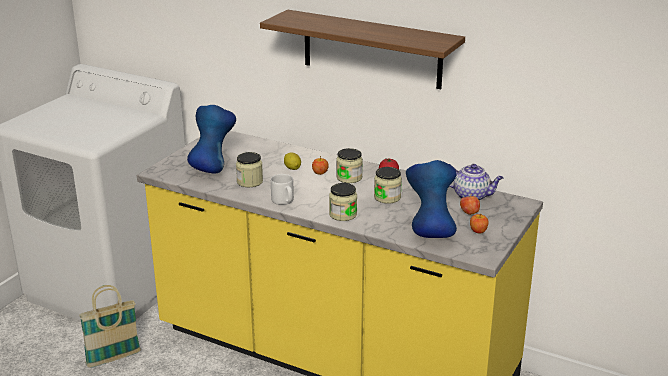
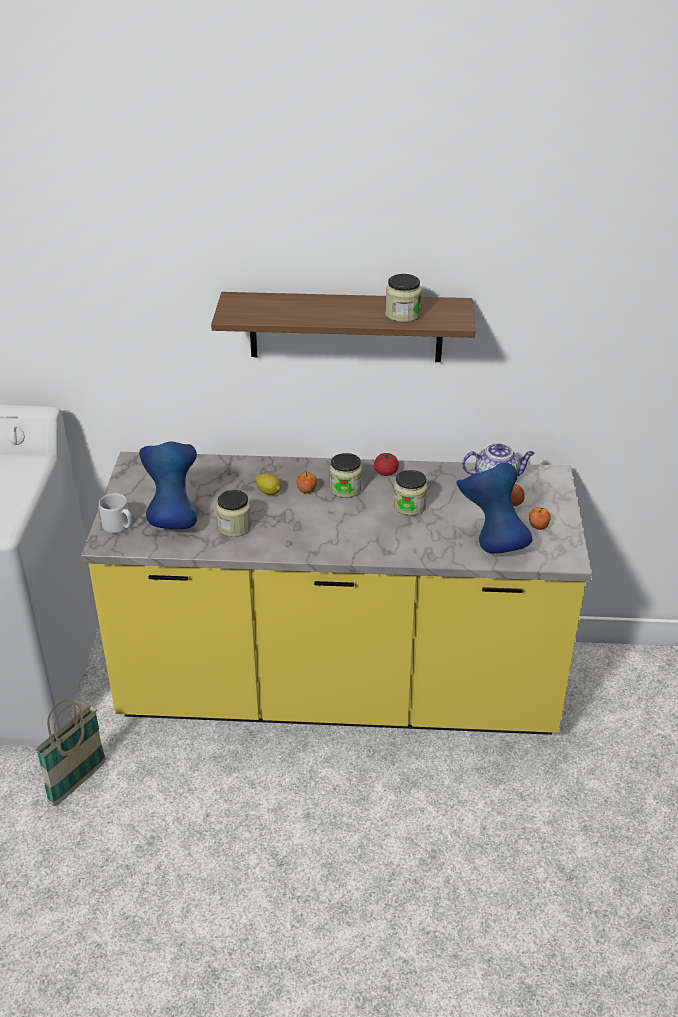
camera: 25 degrees left, 10 degrees up
(284, 201) = (298, 545): grey mug -> grey mug (119, 526)
(343, 214) = (380, 545): jar -> jar (402, 314)

